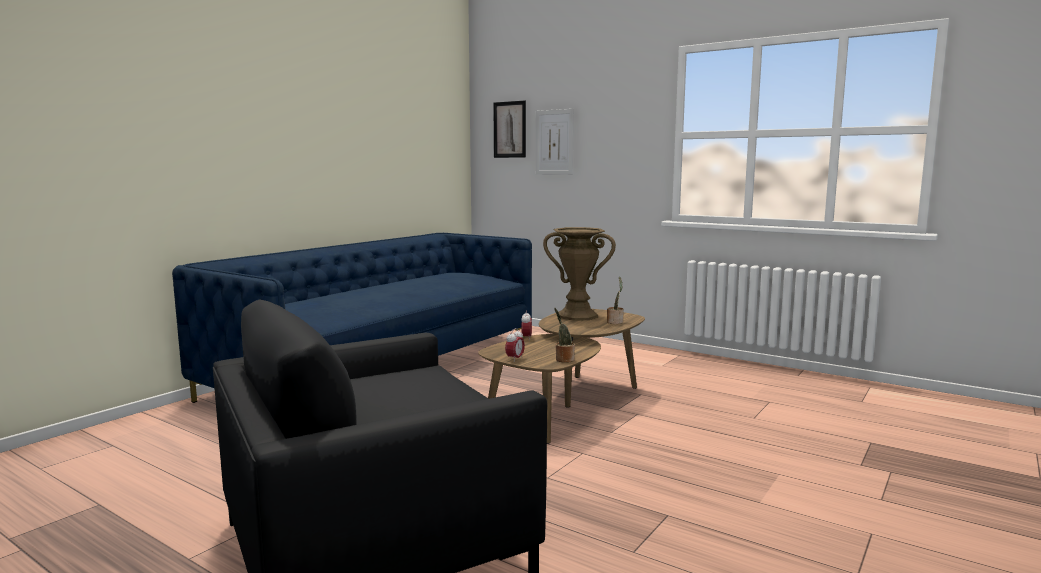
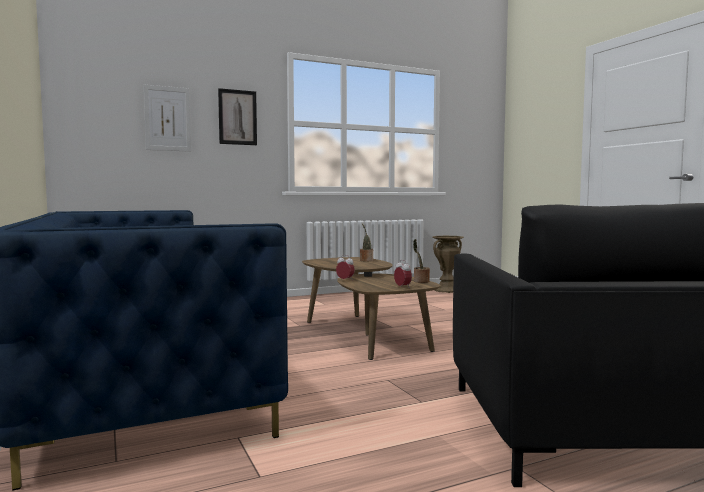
camera: 60 degrees left, 5 degrees down
(509, 129) = (107, 100): picture -> picture (237, 117)
(577, 316) = (331, 262): brown vase -> brown vase (447, 290)

